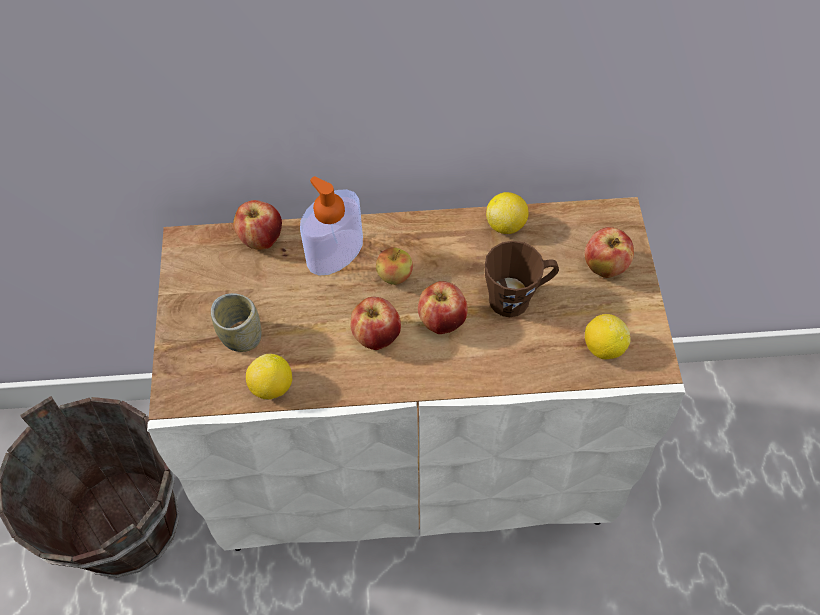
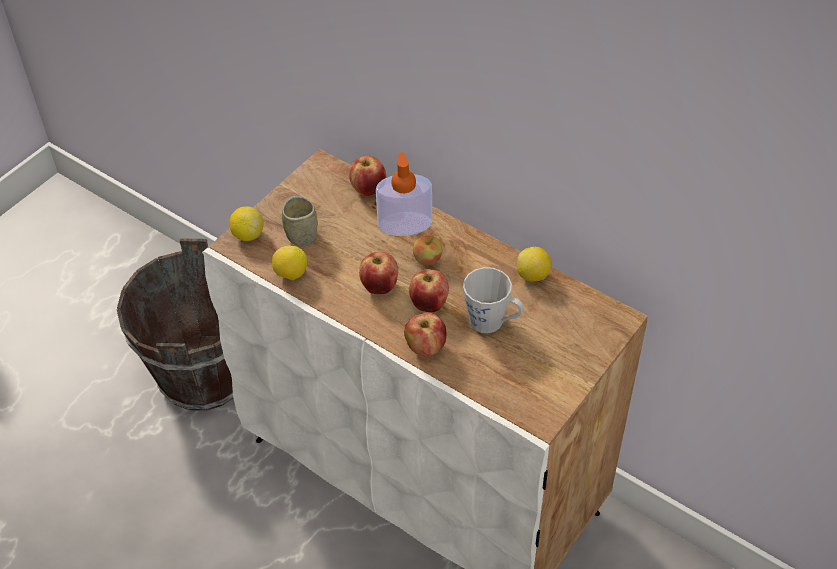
camera: 40 degrees right, 10 degrees down
(517, 298) = (492, 322): brown mug -> grey mug
(603, 347) = (517, 387): lemon -> lemon (248, 235)
(604, 267) = (573, 342): apple -> apple (426, 347)

